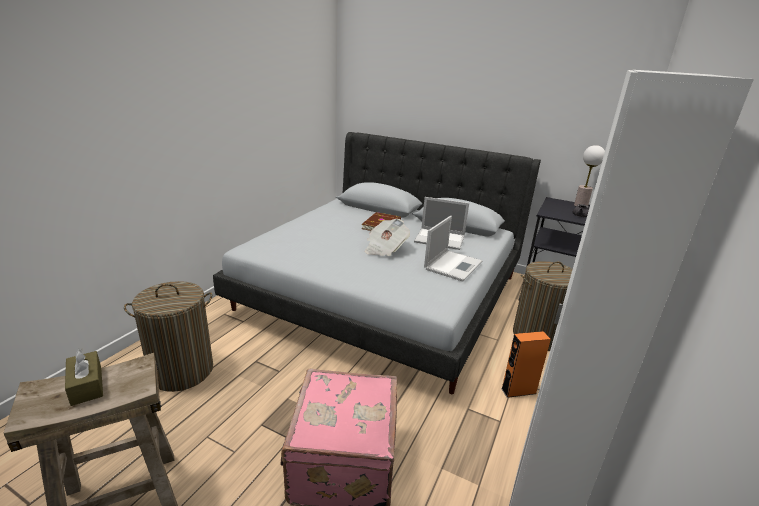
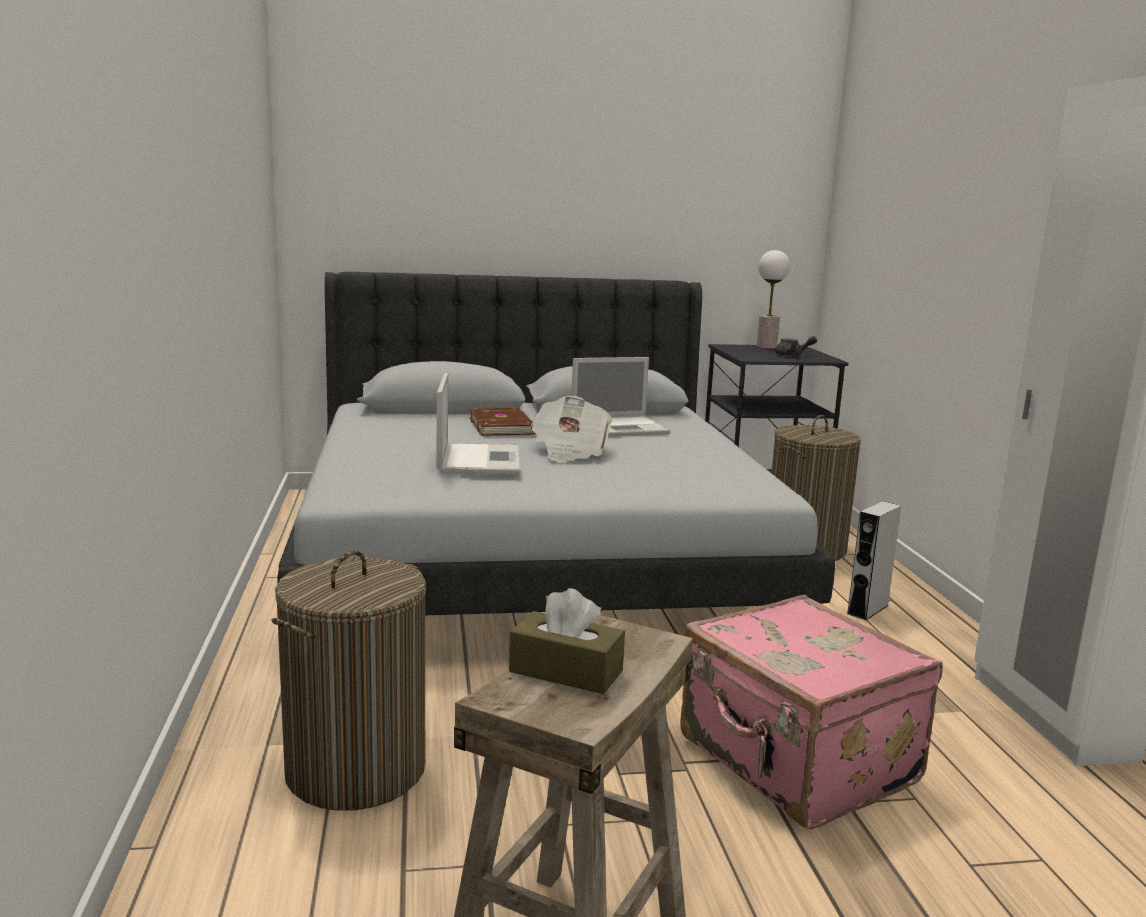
camera: 35 degrees left, 10 degrees down
(453, 265) = (696, 450): laptop -> laptop (479, 460)
(518, 391) = (867, 609): orange speaker -> grey speaker

